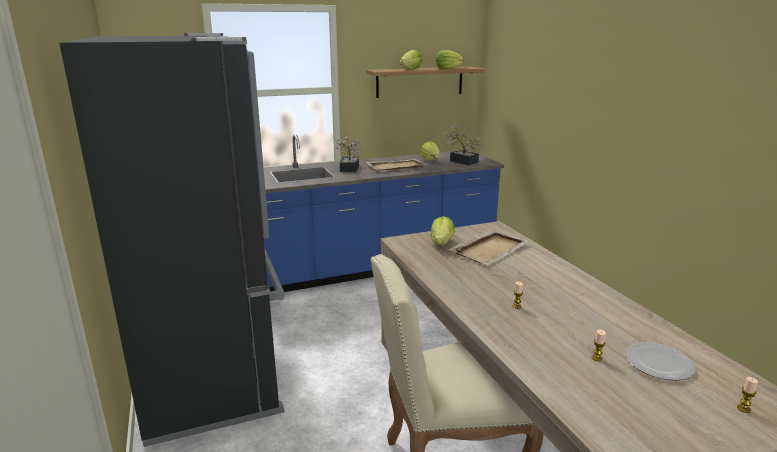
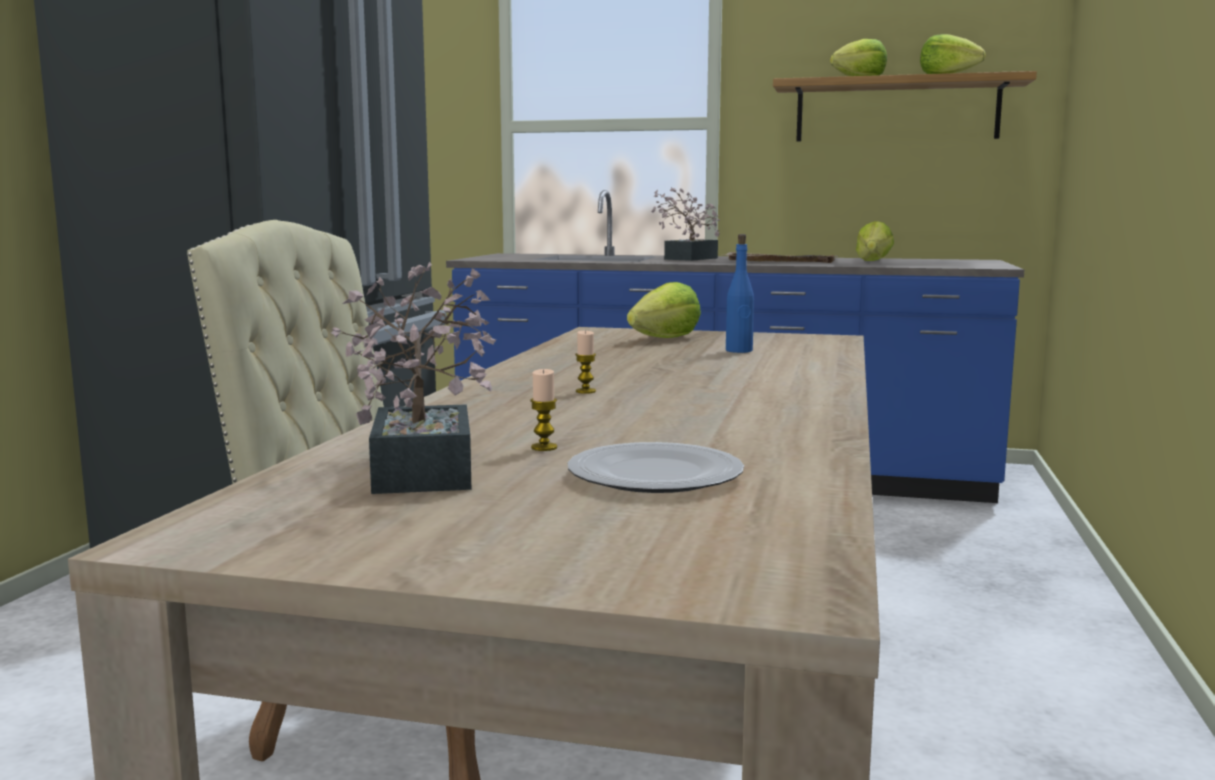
camera: 35 degrees right, 10 degrees down
(461, 161) = (936, 264): potted plant -> potted plant (426, 466)
(490, 249) = (739, 351): beige tray -> blue bottle
(743, 409) = (658, 551): candle -> none

